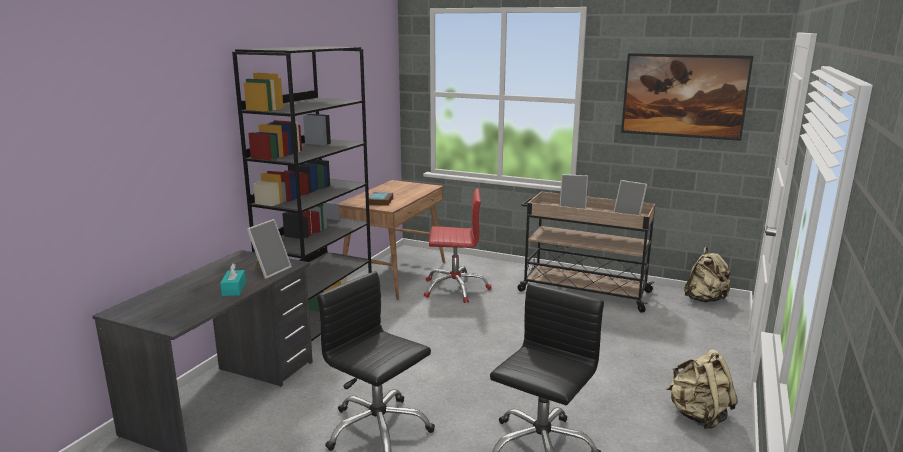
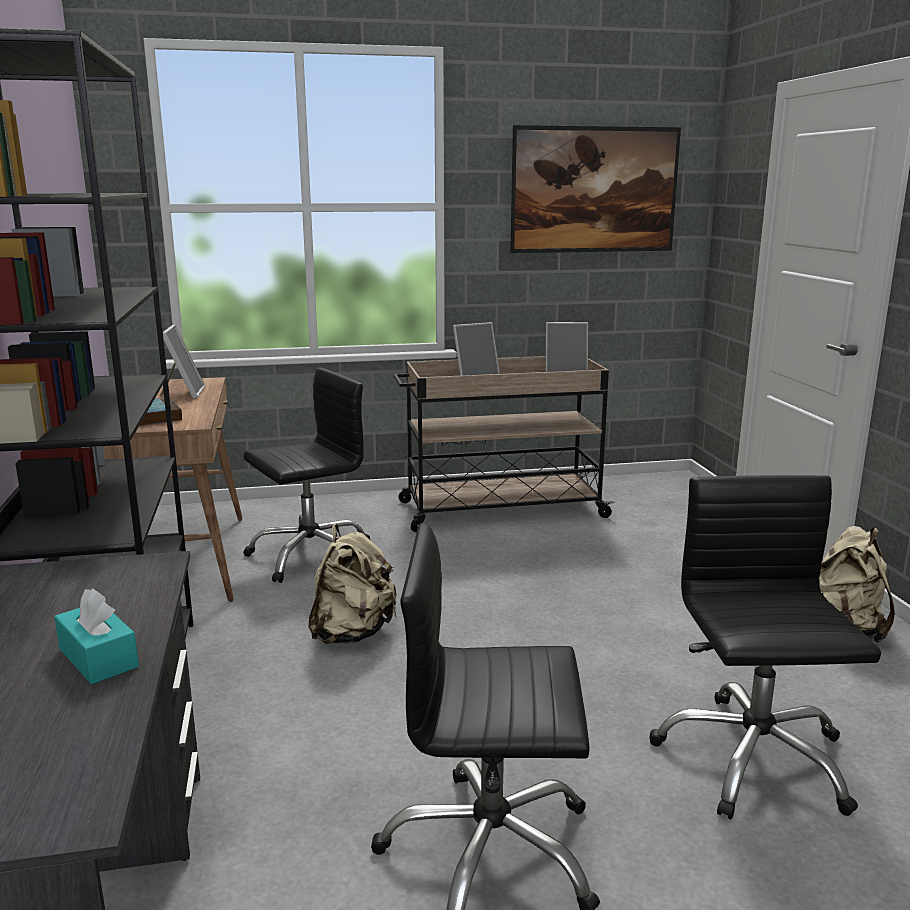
camera: 35 degrees left, 0 degrees up
(270, 270) = (124, 591): picture frame -> picture frame (183, 393)
(455, 288) = (310, 555): red office chair -> black office chair
(705, 300) = (649, 483): beige backpack -> beige backpack (352, 633)

